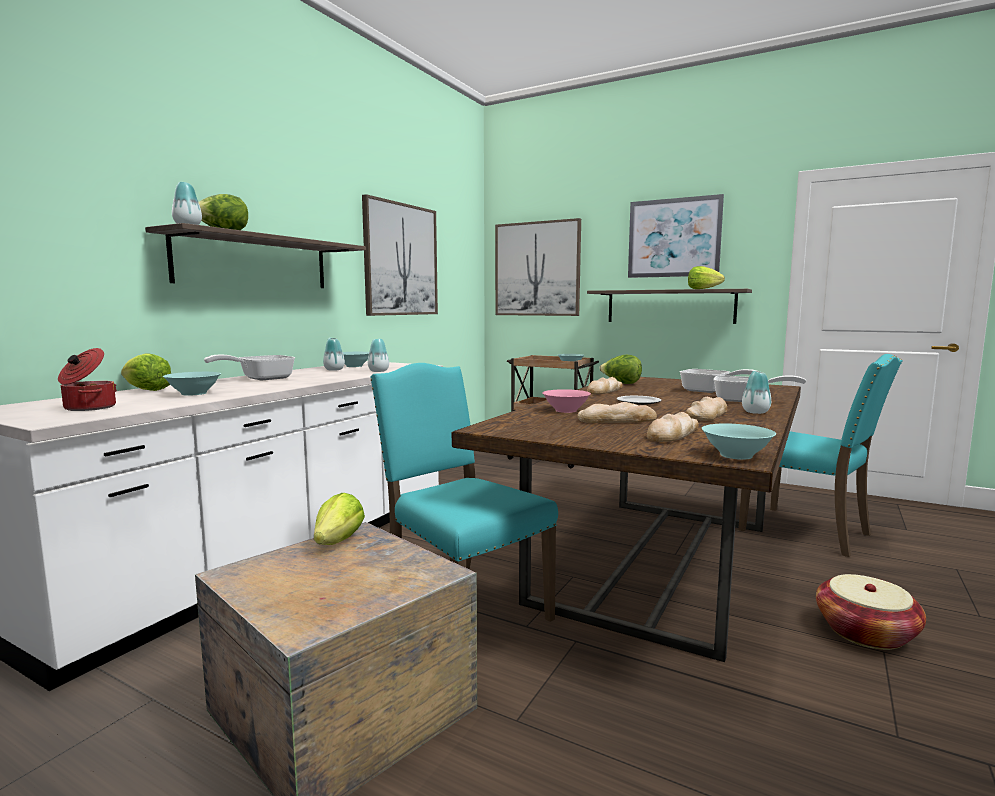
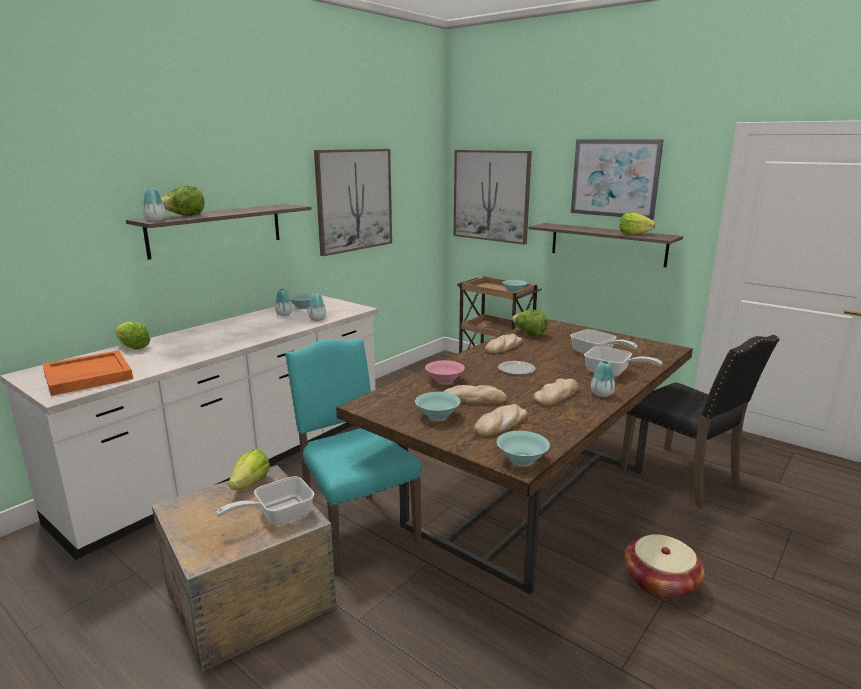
camera: 10 degrees right, 10 degrees up
(88, 408) = (87, 376): cooking pot -> orange tray
(194, 393) = (162, 356): turquoise bowl -> turquoise bowl (437, 416)
(260, 379) = (220, 330): frying pan -> frying pan (277, 515)
(808, 532) = (682, 477): turquoise chair -> black chair

